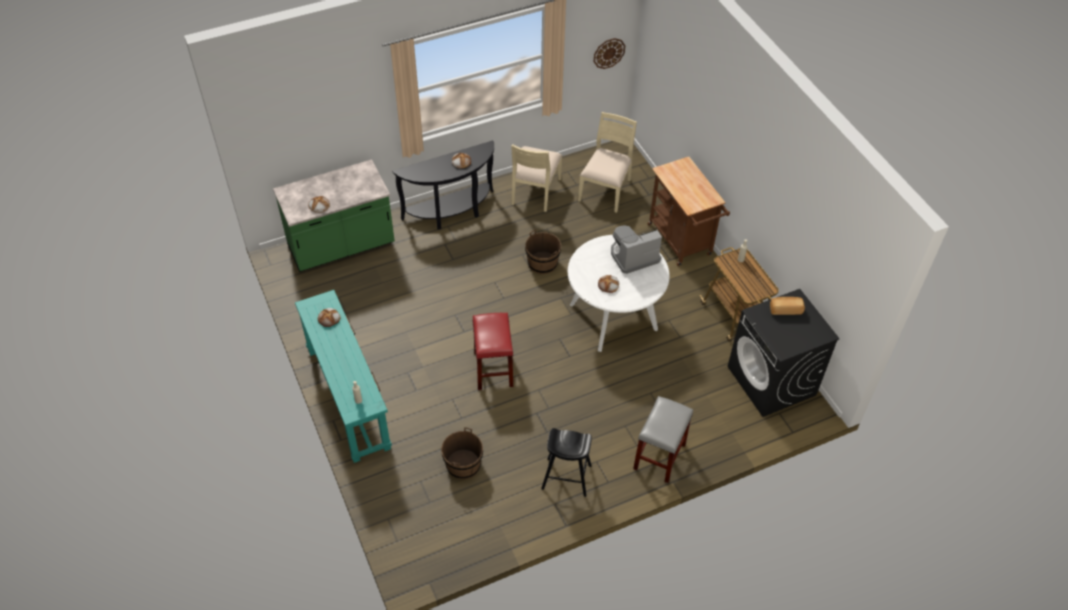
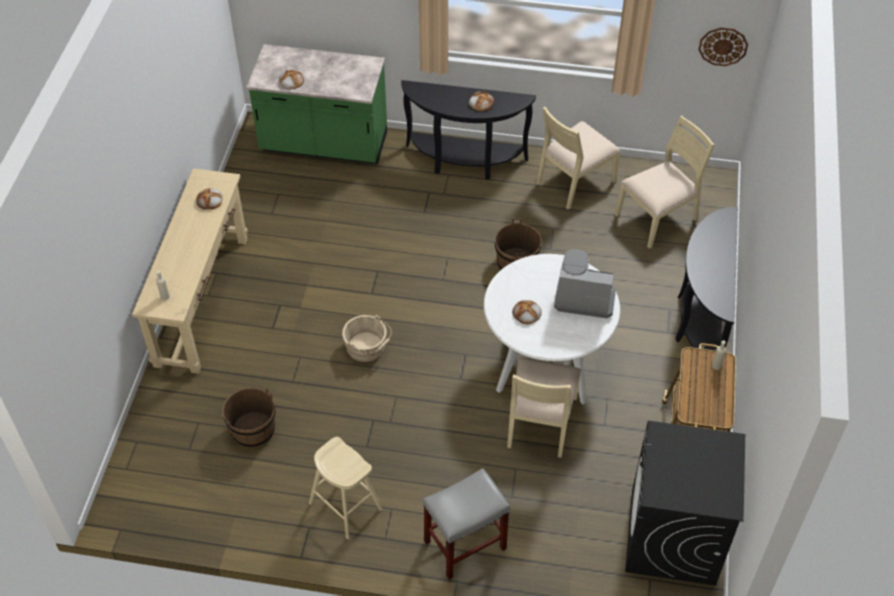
camera: 35 degrees right, 0 degrees up
(348, 398) = (202, 300): turquoise console table -> beige console table
(493, 368) = (367, 348): red stool -> beige bucket
(566, 477) = (345, 506): black stool -> beige stool
(641, 356) = (540, 422): none -> beige chair
(682, 242) = (699, 320): brown cart -> black console table
(785, 309) = (703, 449): bread -> none

